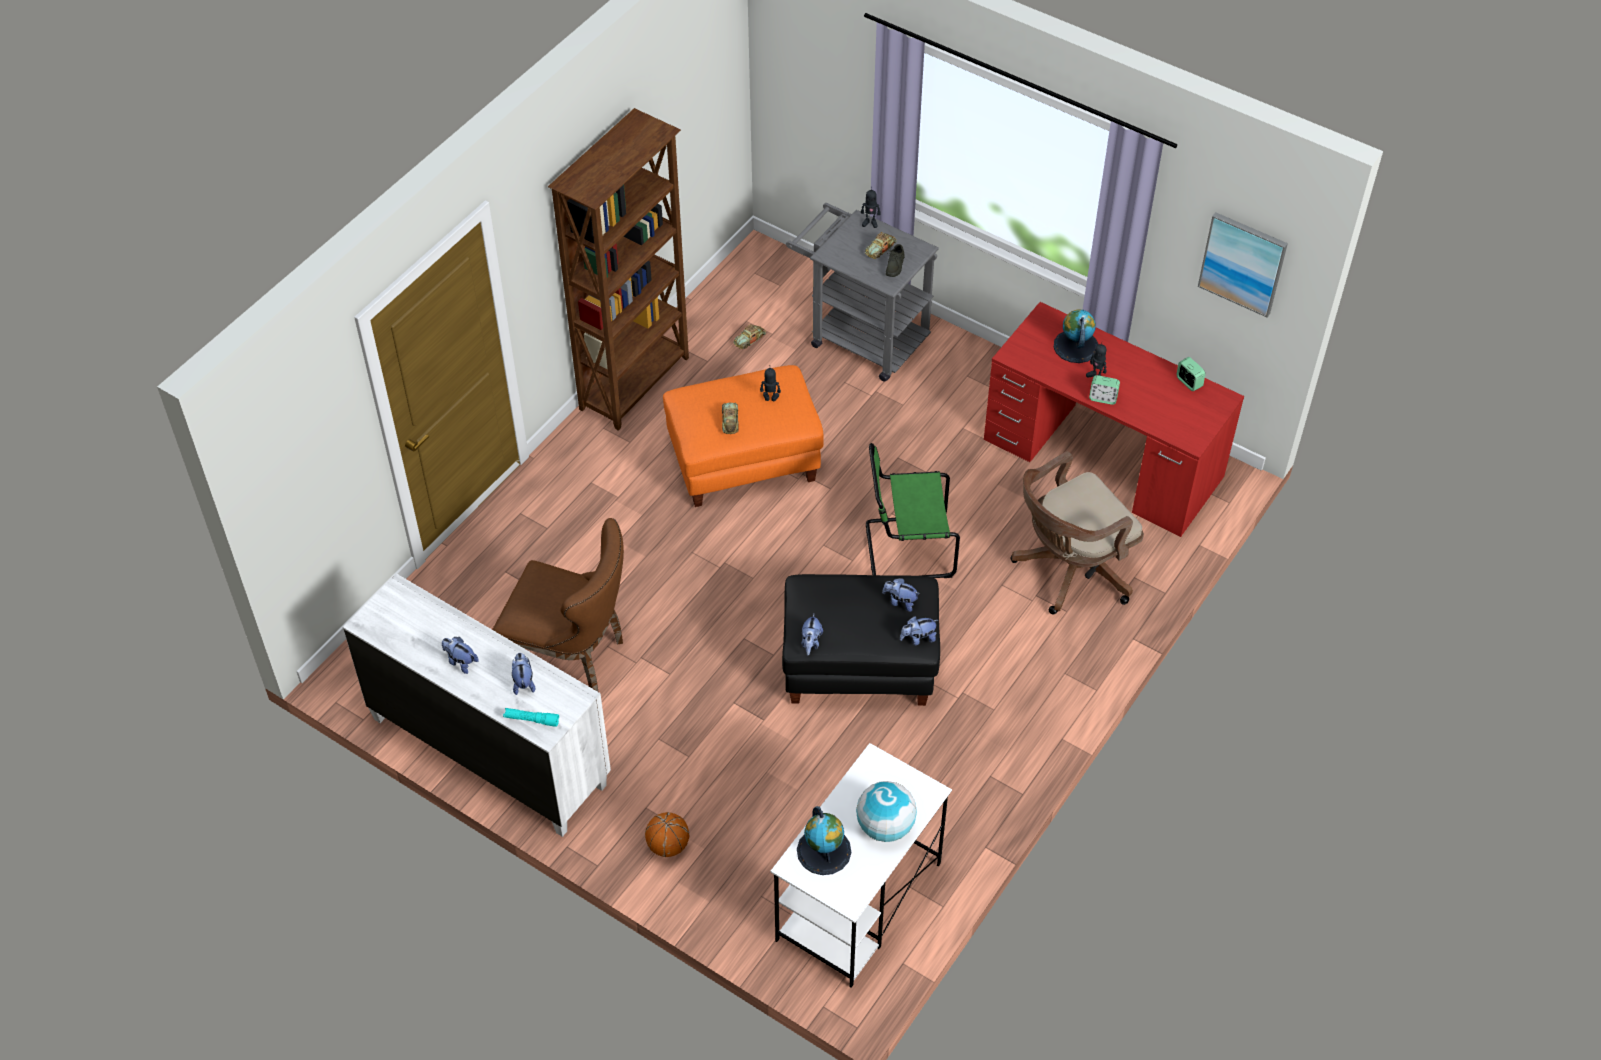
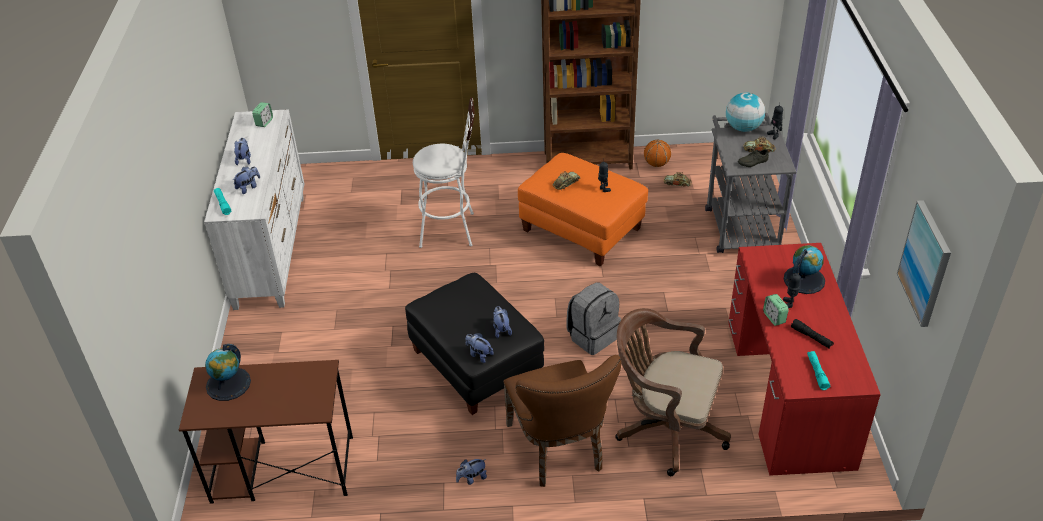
camera: 55 degrees right, 10 degrees down
(572, 656) = (365, 244): brown chair -> brown chair (560, 451)
(628, 565) = (453, 229): none -> white stool
(668, 845) = (260, 356): basketball -> basketball (656, 164)
(810, 643) = (426, 307): plush toy -> plush toy (472, 478)
(858, 903) = (282, 469): white desk -> brown desk
(885, 826) = (271, 403): globe -> globe (743, 128)
(905, 549) = (593, 336): green chair -> grey backpack
(1147, 391) = (811, 337): none -> black flashlight
(1188, 382) = (850, 355): alarm clock -> alarm clock (264, 122)
(1189, 417) = (817, 373): none -> turquoise flashlight

